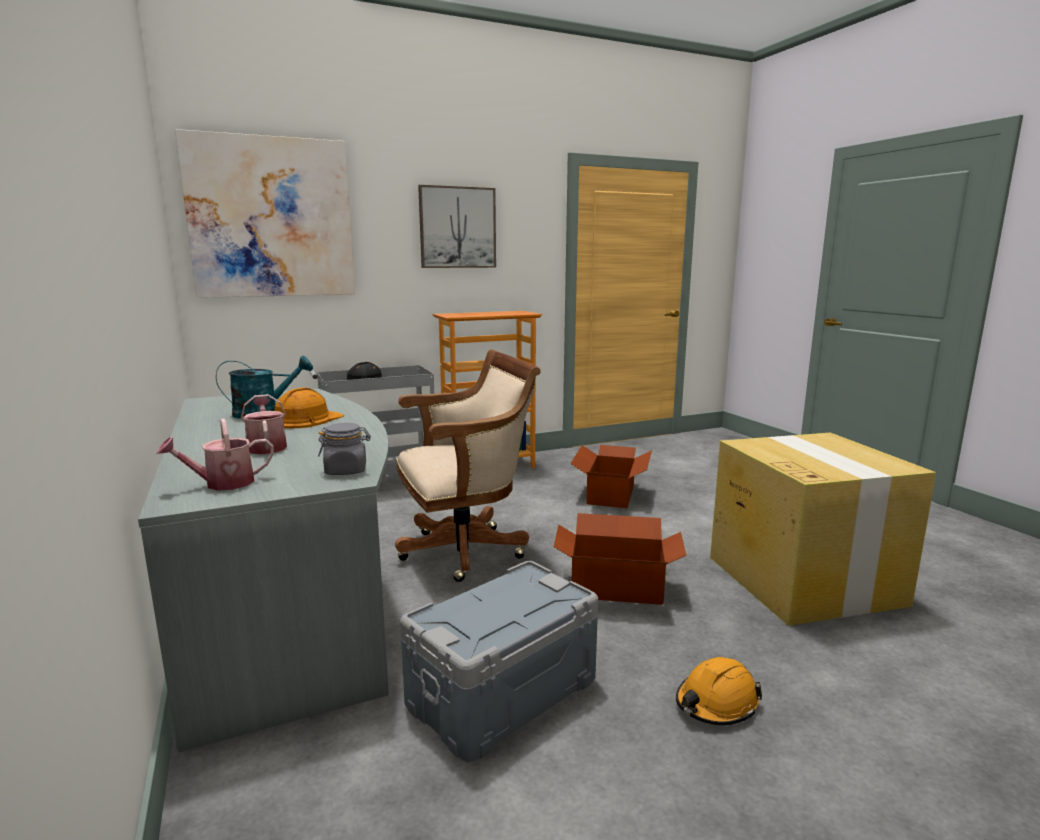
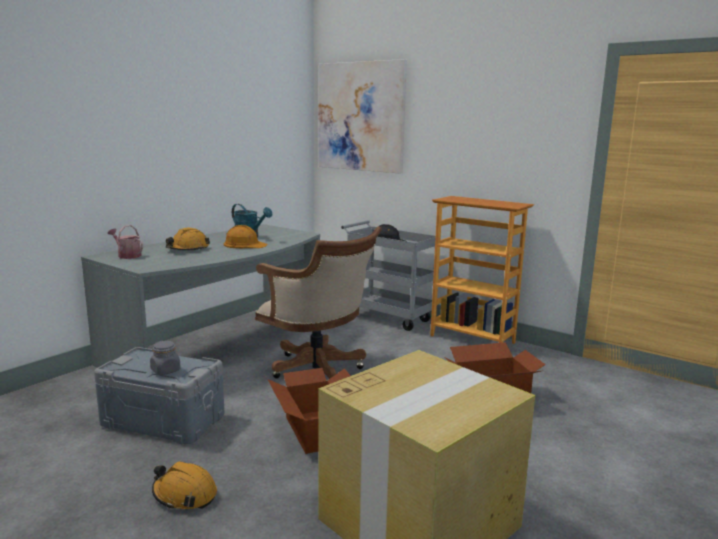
camera: 60 degrees right, 0 degrees up
(266, 446) = (187, 249): watering can -> orange hard hat
(346, 470) = (158, 265): grey jar -> grey jar (165, 370)
(457, 227) = (484, 123): picture -> none

